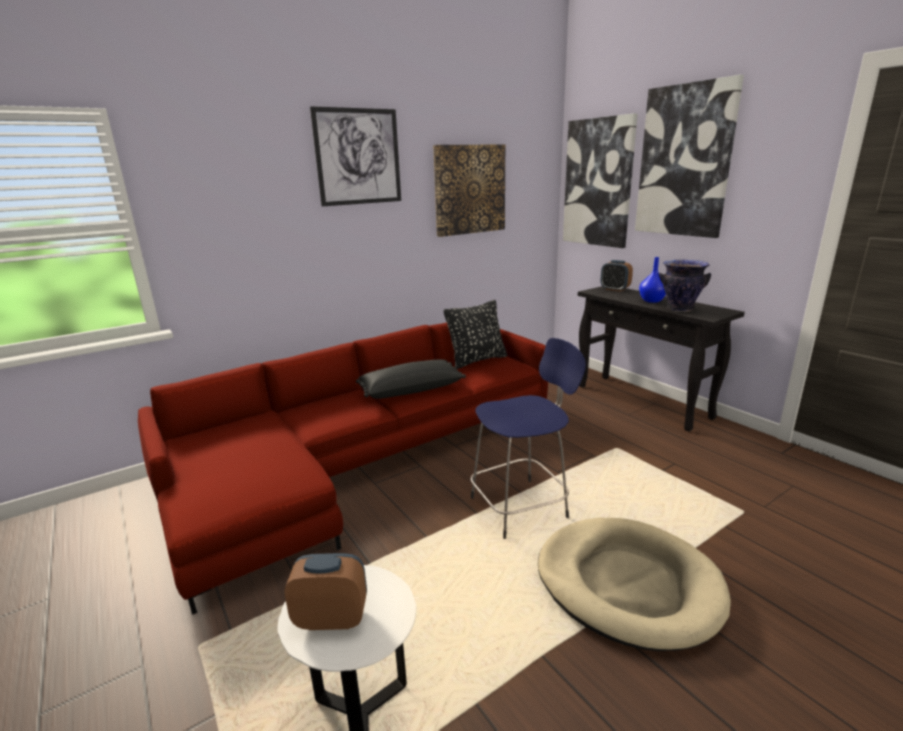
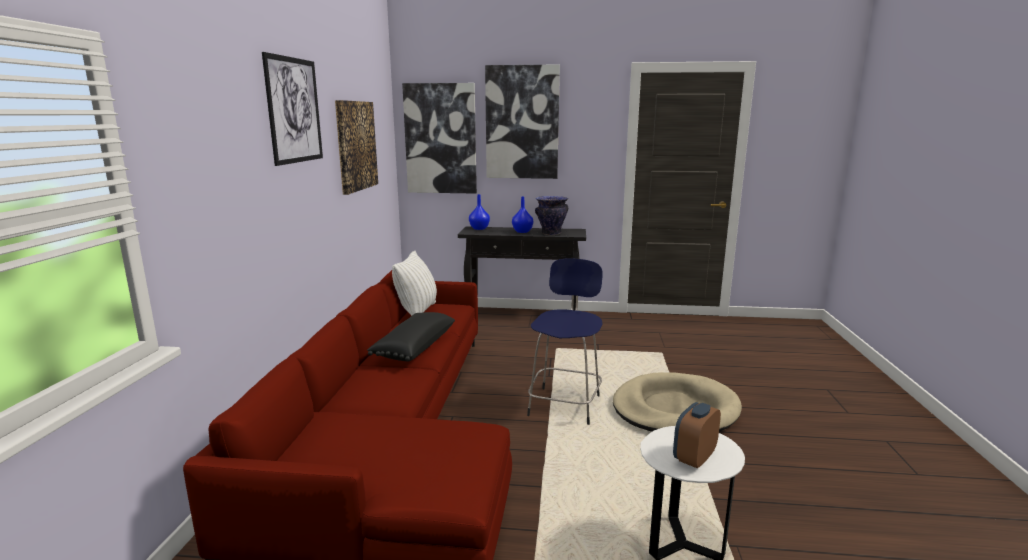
camera: 50 degrees left, 5 degrees down
(477, 360) = (417, 312): black pillow -> white pillow
(615, 289) = (479, 228): alarm clock -> blue vase

